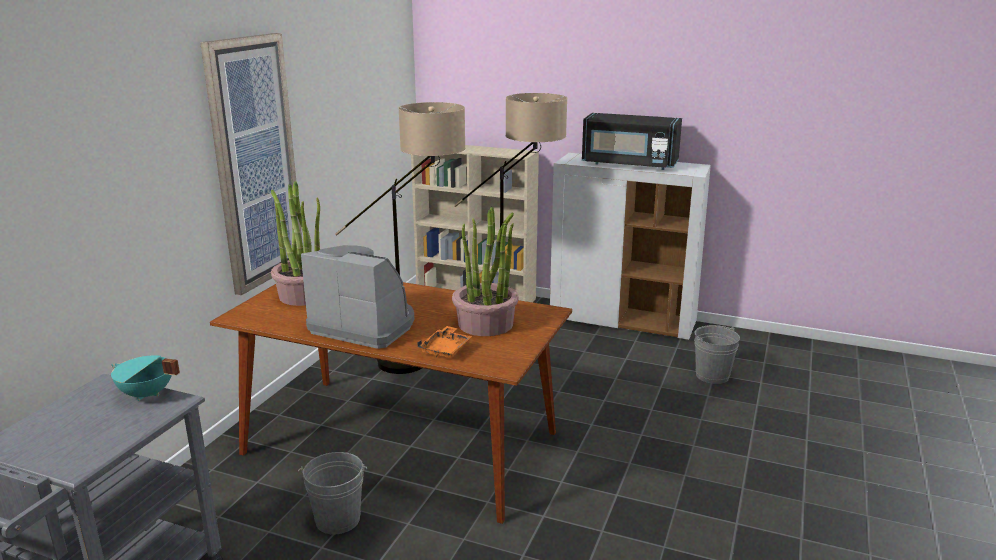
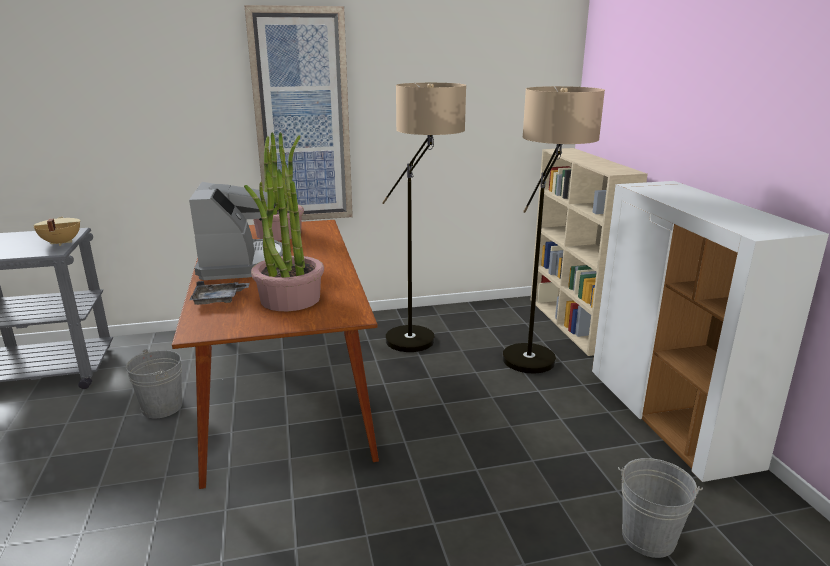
camera: 55 degrees right, 0 degrees up
(146, 394) = (60, 243): turquoise cooking pot -> beige cooking pot
(446, 349) = (218, 300): orange tray -> grey tray
(629, 164) = (699, 204): black microwave -> none

